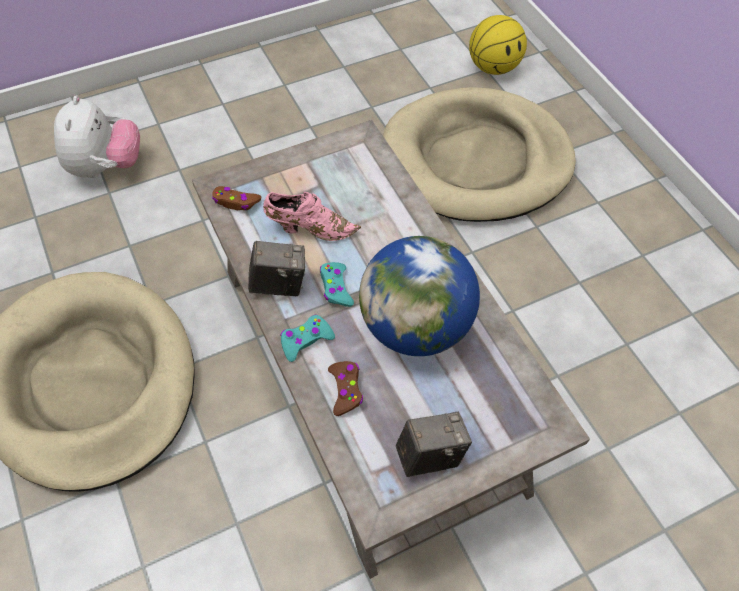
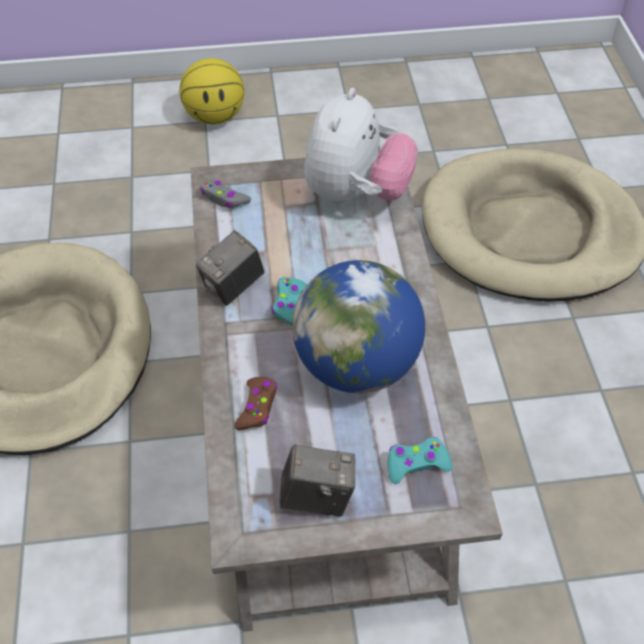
camera: 20 degrees right, 5 degrees down
(106, 167) = (138, 152): plush toy -> plush toy (356, 193)
(236, 202) = (224, 199): brown game controller -> grey game controller
(278, 284) = (233, 287): camera -> camera turned 120 degrees clockwise
(305, 340) = (237, 348): turquoise game controller -> turquoise game controller (416, 464)
(309, 228) = (287, 241): pink shoe -> none
(493, 67) = (588, 138): basketball -> basketball (215, 117)

